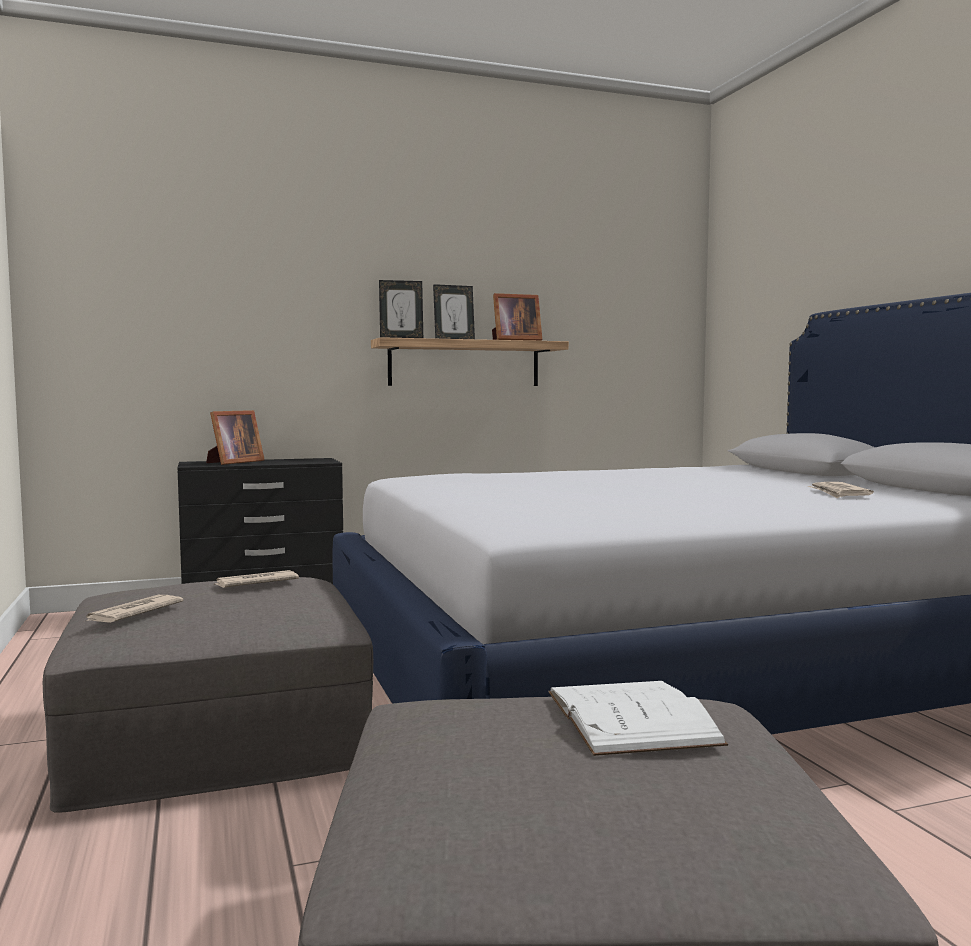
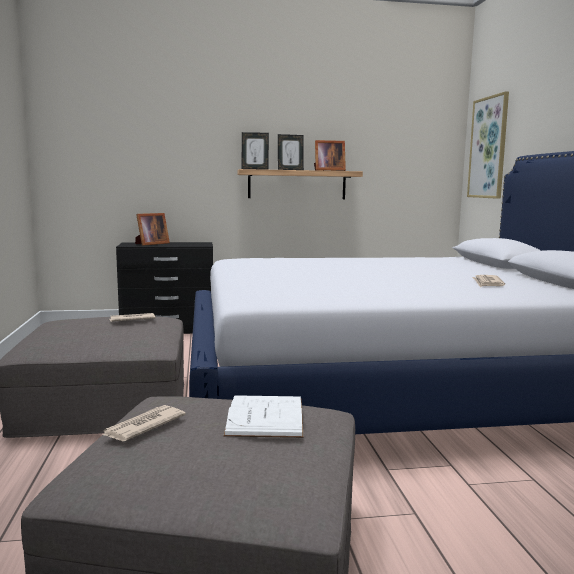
camera: 10 degrees right, 5 degrees up
(132, 613) = (54, 334): newspaper -> newspaper (143, 426)
(750, 305) = (488, 148): none -> picture

